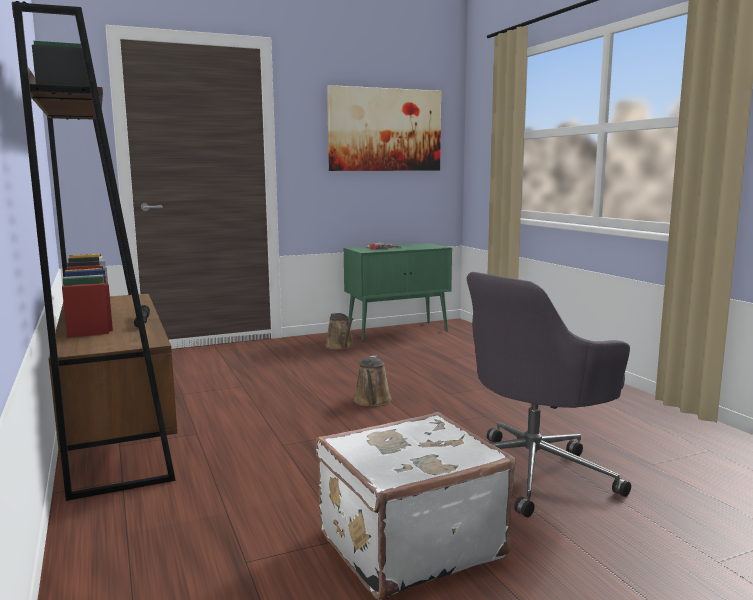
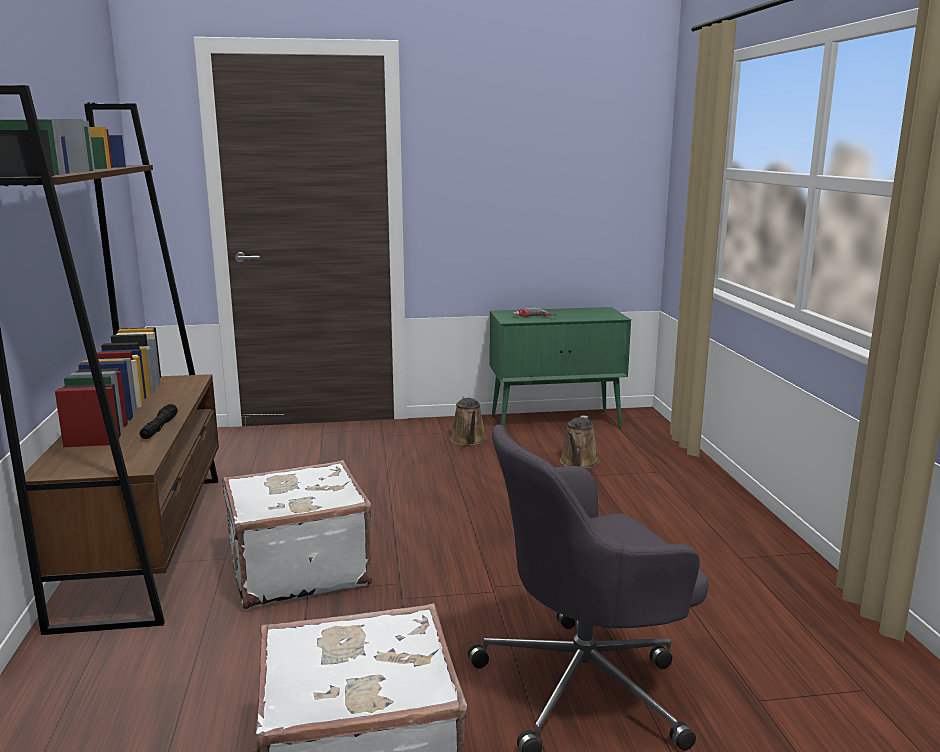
camera: 15 degrees right, 5 degrees up
(264, 434) = (297, 570): none -> white suitcase
(372, 401) = (453, 536): brown watering can -> brown watering can (578, 463)
(385, 130) = (552, 156): picture -> none

